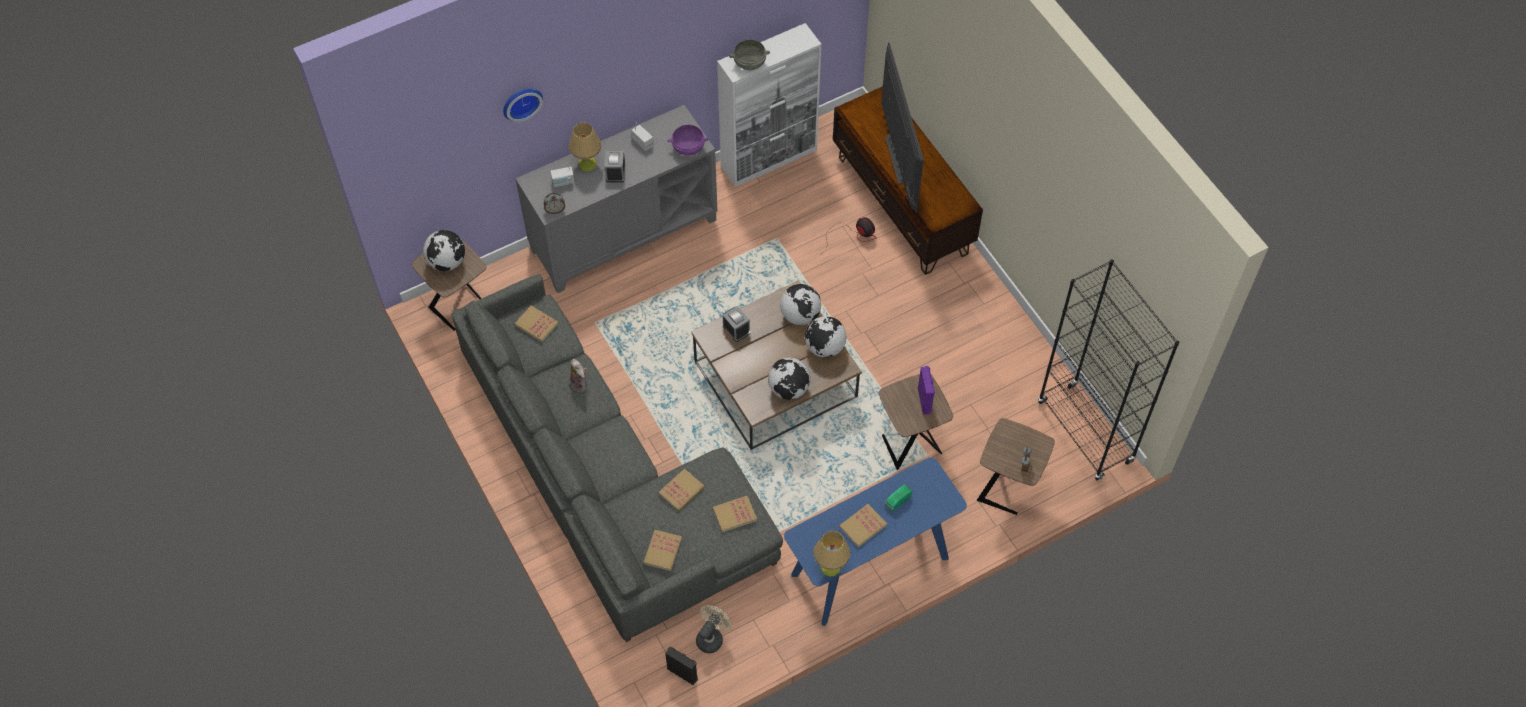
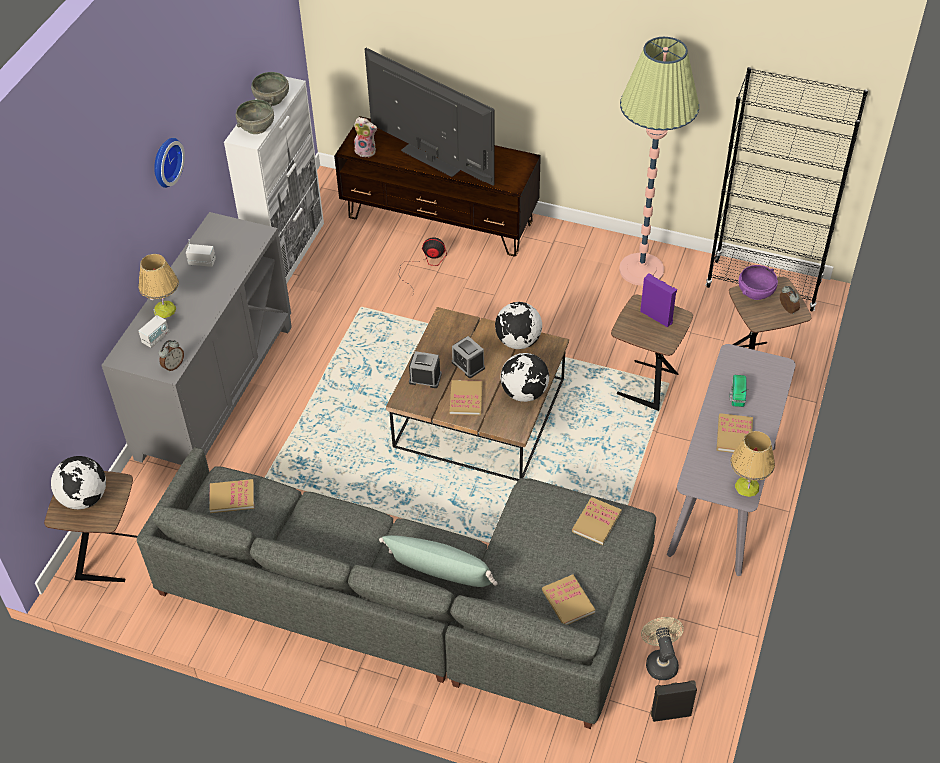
camera: 40 degrees left, 10 degrees down
(521, 102) = (82, 252): wall clock -> wall clock (165, 161)
(580, 384) = (331, 517): plush toy -> plush toy (366, 151)
(608, 471) = (440, 572): none -> green pillow
(615, 172) = (201, 300): alarm clock -> alarm clock (468, 365)
(681, 491) = (527, 538): book -> book (466, 399)
(688, 147) = (251, 241): purple bowl -> purple bowl (755, 292)
(783, 45) = (272, 99): none -> grey bowl
(800, 315) = (469, 331): globe -> none
(870, 567) = (723, 500): blue console table -> grey console table
(1006, 352) = (641, 270): none -> floor lamp

